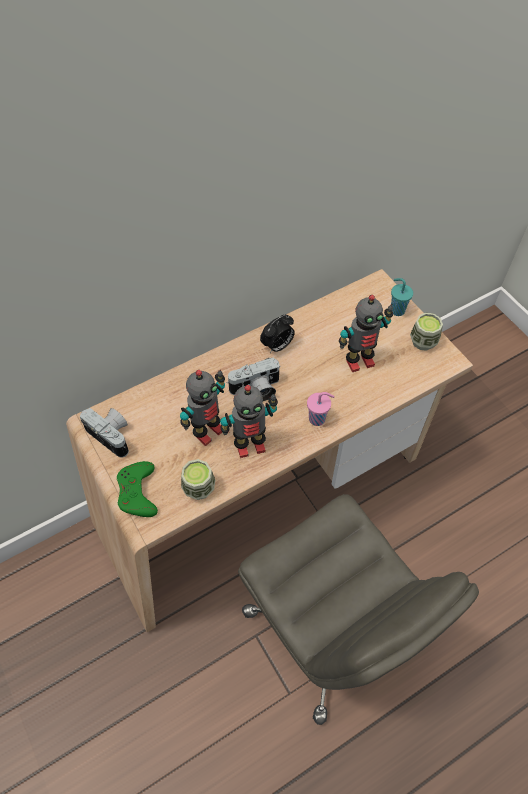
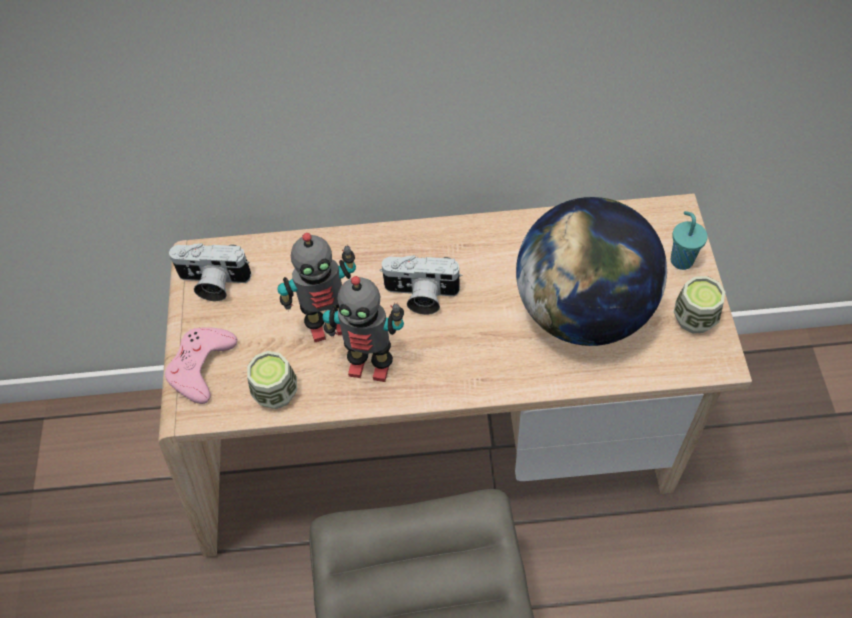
camera: 30 degrees right, 0 degrees up
(112, 435) = (213, 283): camera -> camera turned 120 degrees clockwise
(138, 492) = (201, 367): green game controller -> pink game controller
(277, 346) = (482, 248): alarm clock -> none
(318, 419) = (480, 367): pink cup -> none
(359, 361) = (583, 311): toy robot -> globe

